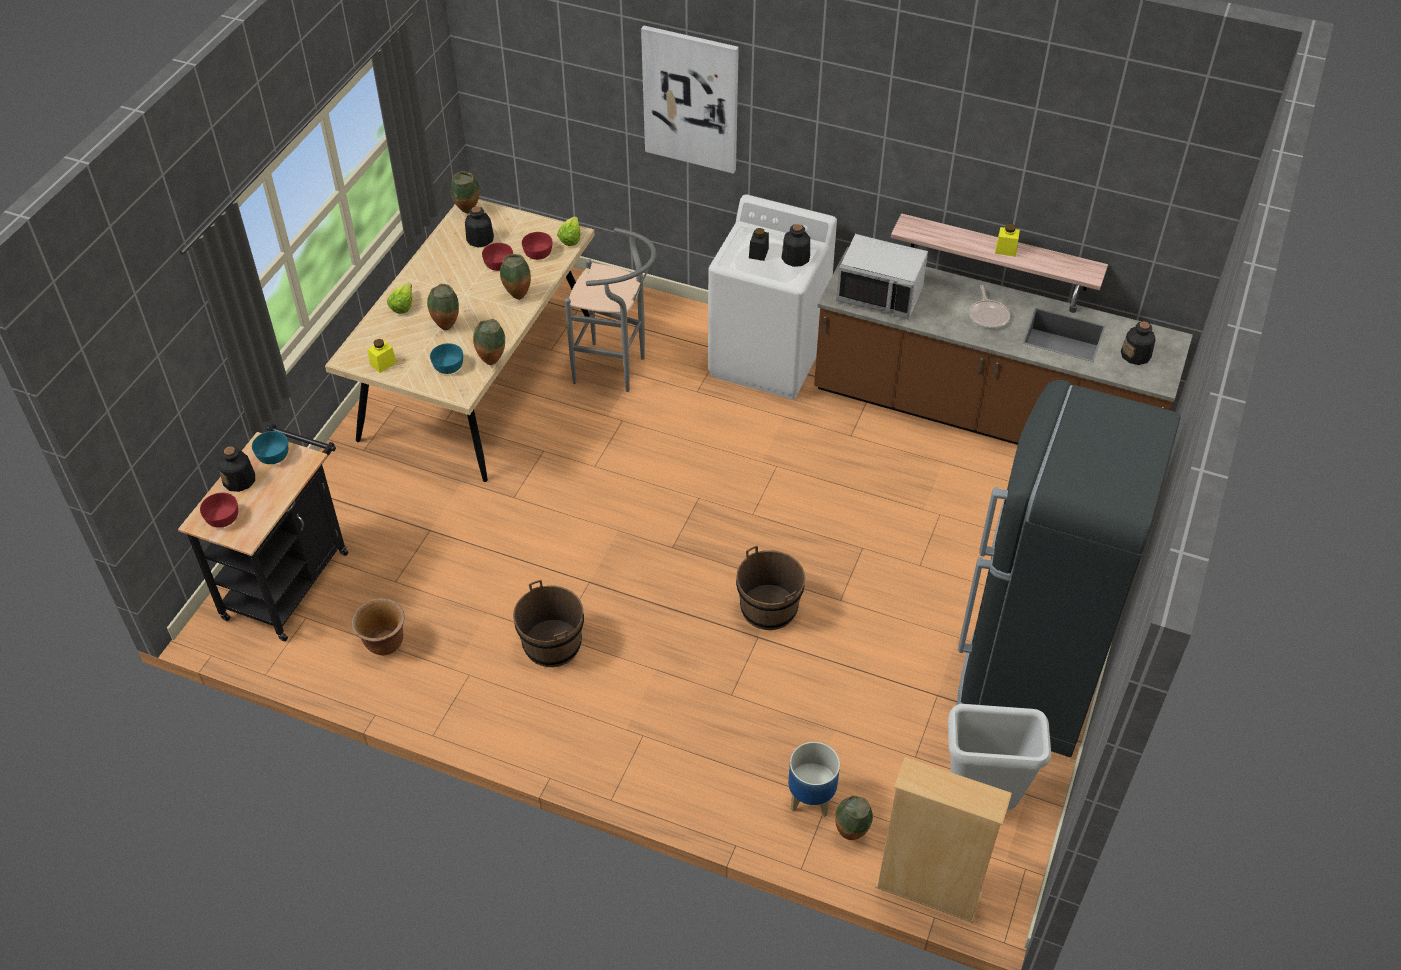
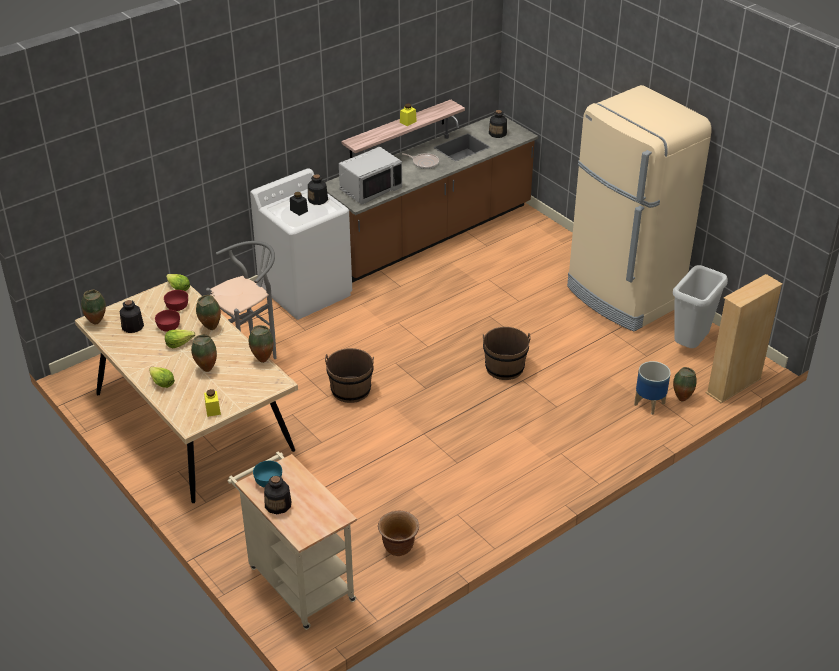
camera: 60 degrees left, 10 degrees down
(223, 518) = (309, 523): red bowl -> none
(290, 578) = (297, 580): black cart -> beige cart
(448, 366) = (246, 380): turquoise bowl -> none
(475, 285) = (179, 343): none -> lettuce
(552, 644) = (461, 467): brown bucket -> brown bucket (351, 390)
(691, 99) = (202, 144): picture -> none
(1028, 678) = (623, 297): black fridge -> beige fridge

